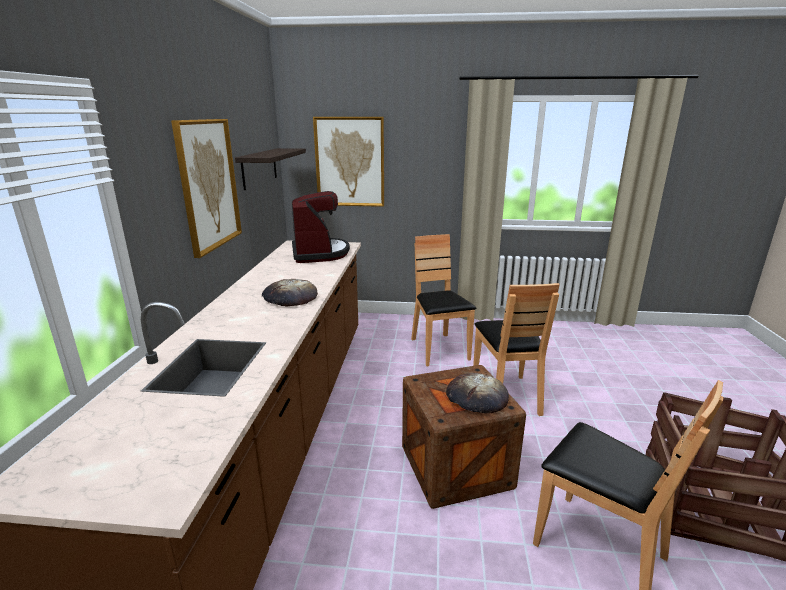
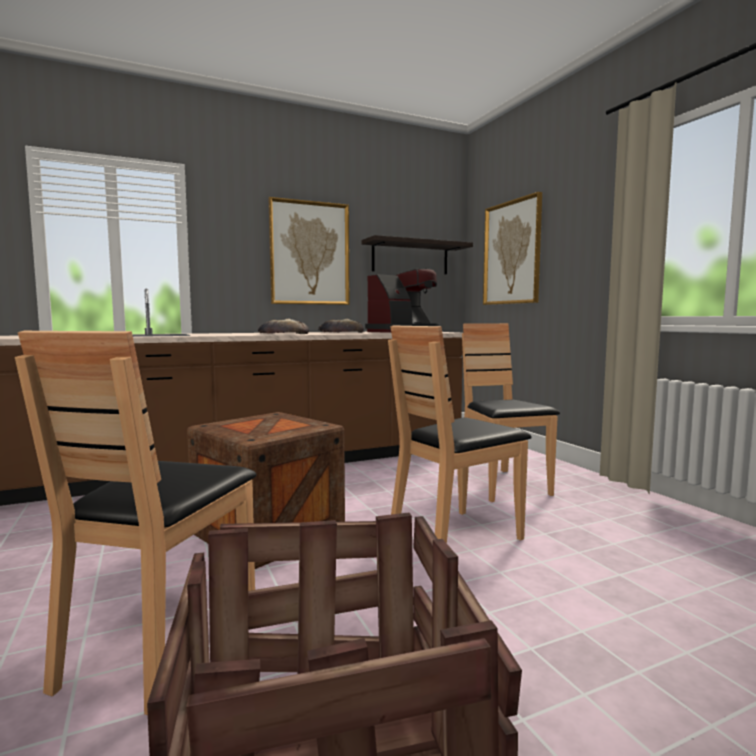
camera: 60 degrees right, 15 degrees down
(438, 350) = (501, 485): brown chair -> brown chair turned 60 degrees counterclockwise
(476, 397) = (260, 429): bread -> bread (340, 332)

